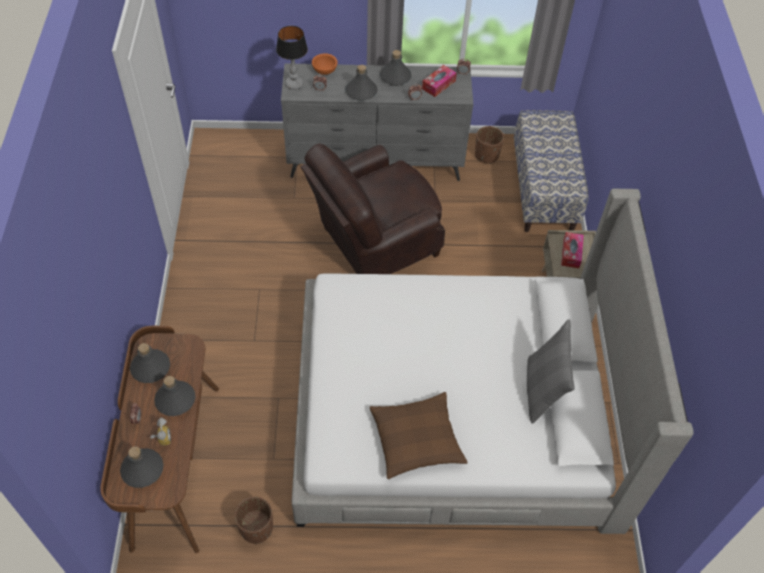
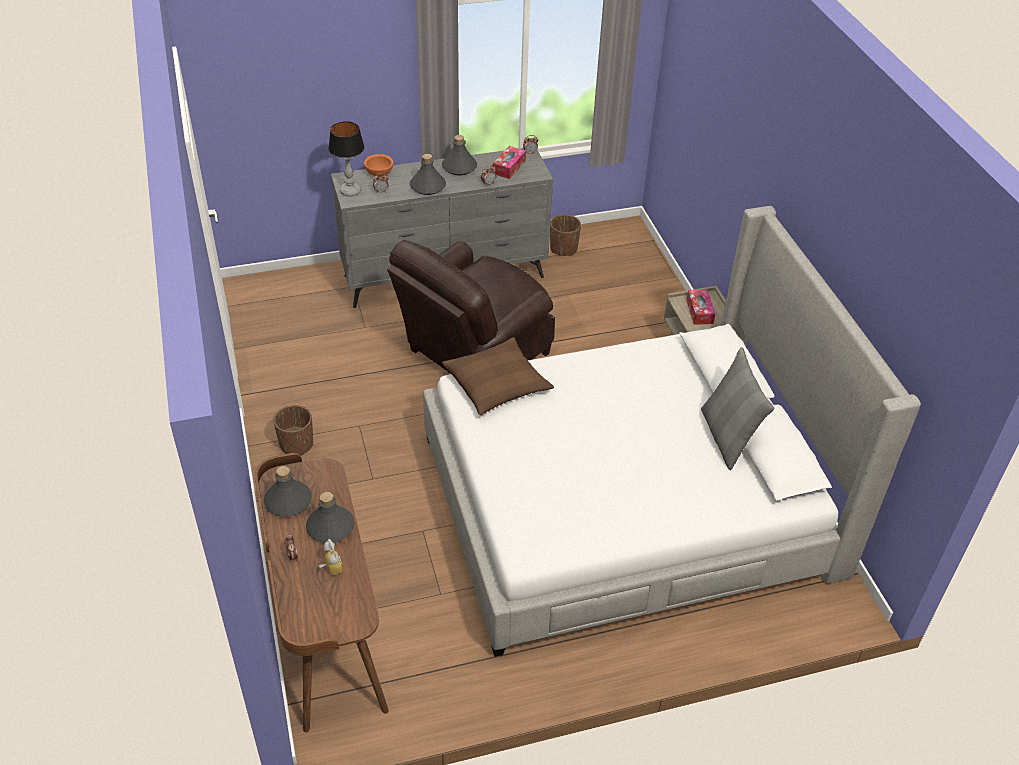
camera: 15 degrees left, 10 degrees down
(142, 469) = (319, 605): grey bottle -> none
(257, 528) = (448, 670): brown planter -> brown planter (297, 444)
(416, 440) = (615, 512): brown pillow -> brown pillow (497, 384)
(543, 190) = (637, 271): bench -> none

